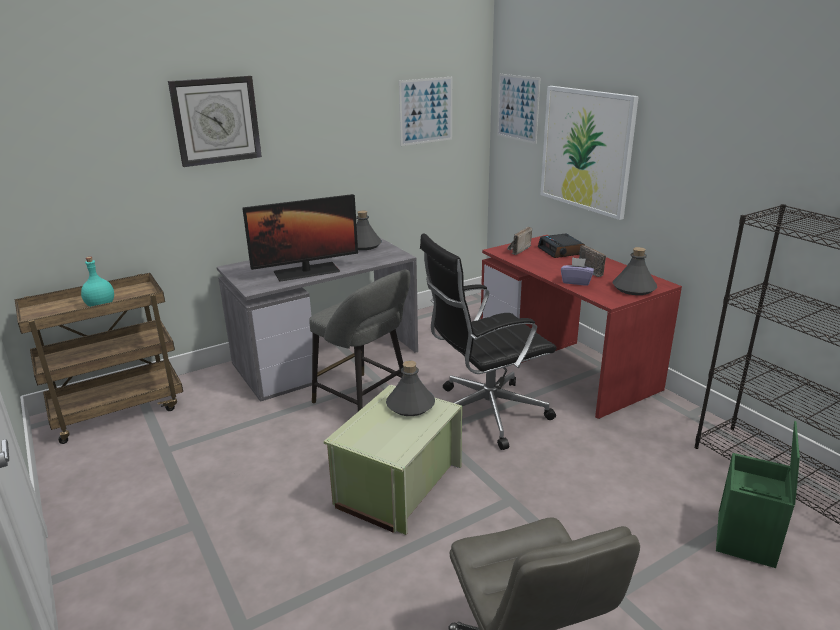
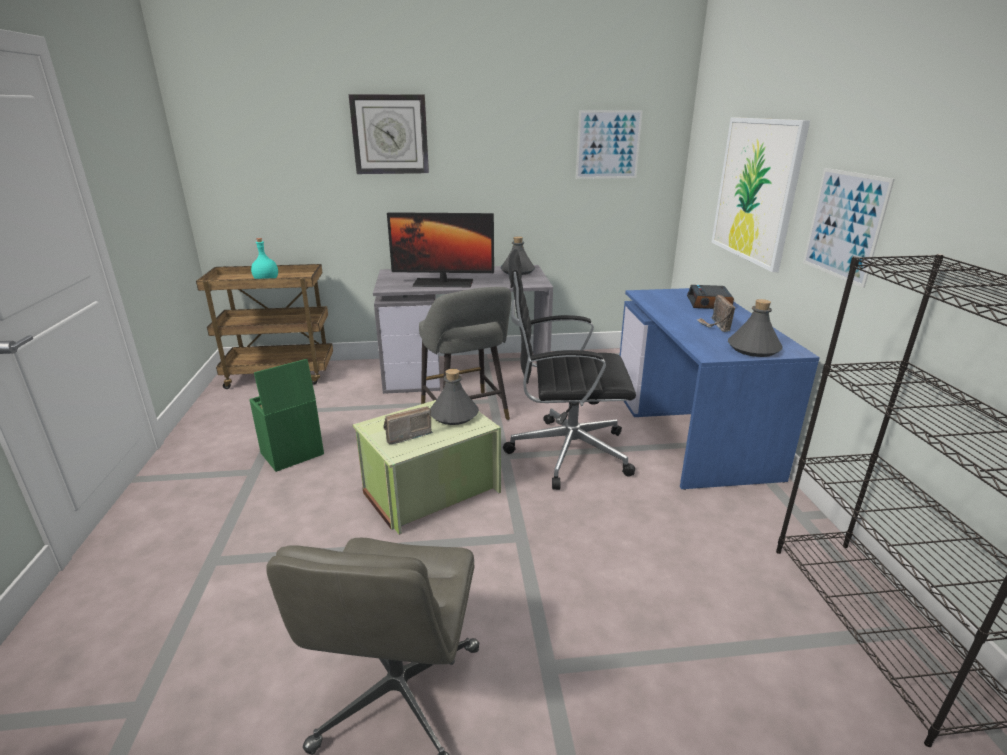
camera: 25 degrees right, 0 degrees up
(516, 250) = (661, 295): radio -> radio (405, 435)
(517, 108) = (707, 146): picture -> picture (844, 225)
(567, 365) = (691, 430): red desk -> blue desk
(576, 281) = (692, 331): purple tissue box -> none
(747, 540) = (760, 673): green storage box -> green storage box (291, 454)

